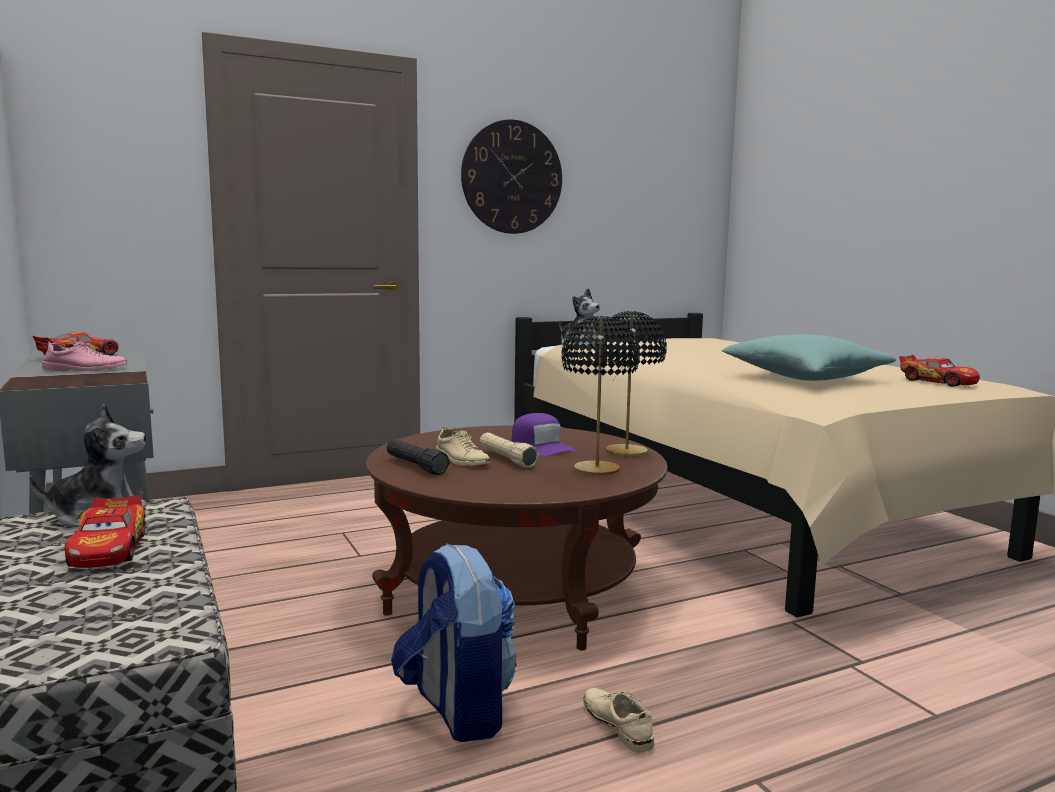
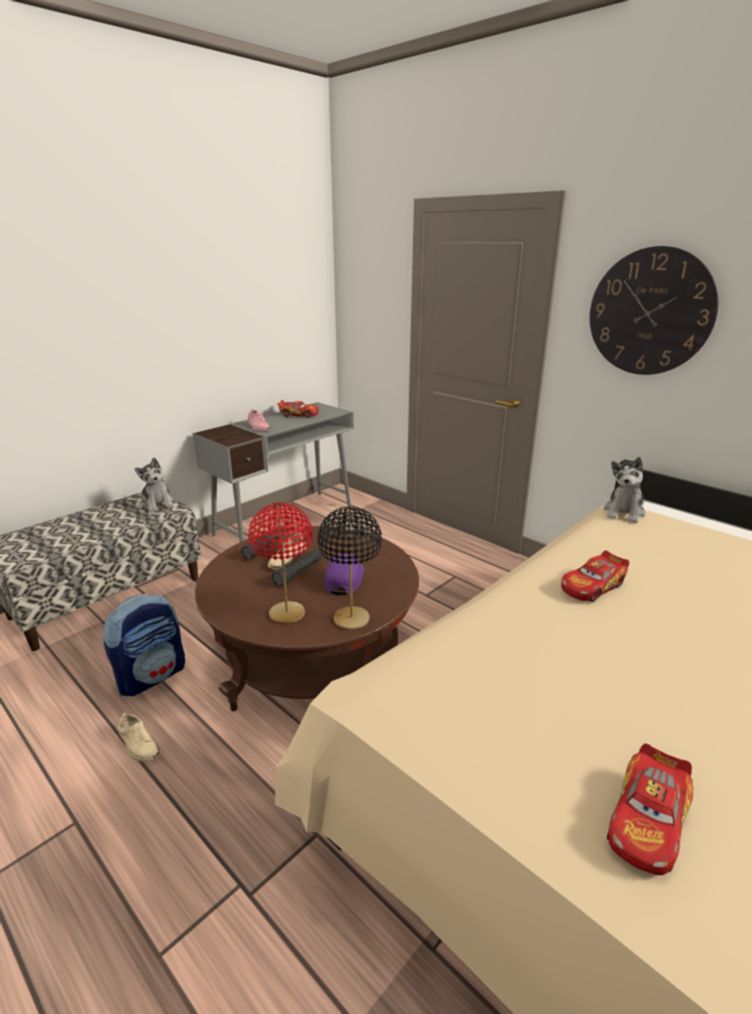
camera: 70 degrees right, 15 degrees up
(109, 549) = (114, 520): toy car -> toy car (593, 586)
(507, 459) = (298, 573): beige flashlight -> black flashlight
(541, 446) = (344, 579): purple cap -> purple cap turned 150 degrees clockwise
(596, 470) = (287, 613): black table lamp -> red table lamp
(617, 725) = (138, 744): beige shoe -> beige shoe turned 90 degrees clockwise
(804, 378) = (537, 673): turquoise pillow -> none

